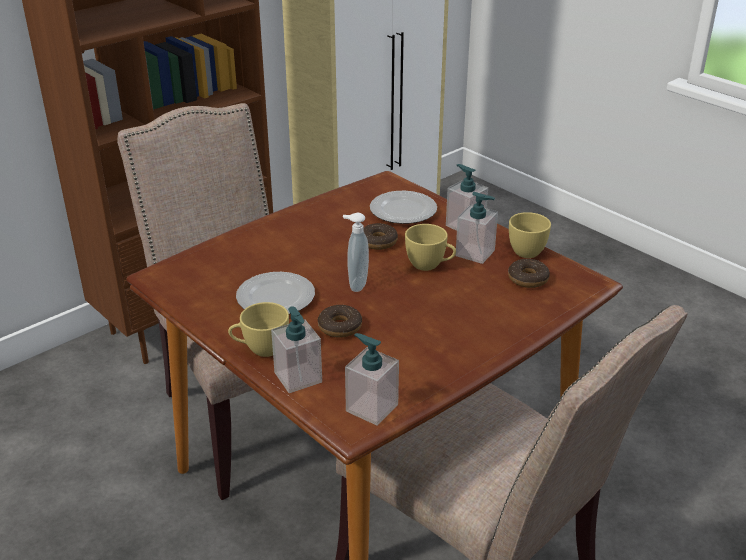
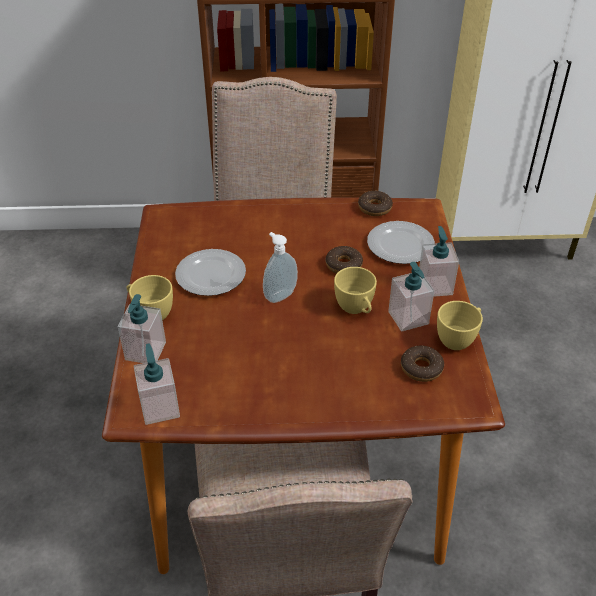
camera: 40 degrees right, 10 degrees up
(340, 327) = (222, 326): donut -> donut (374, 208)

